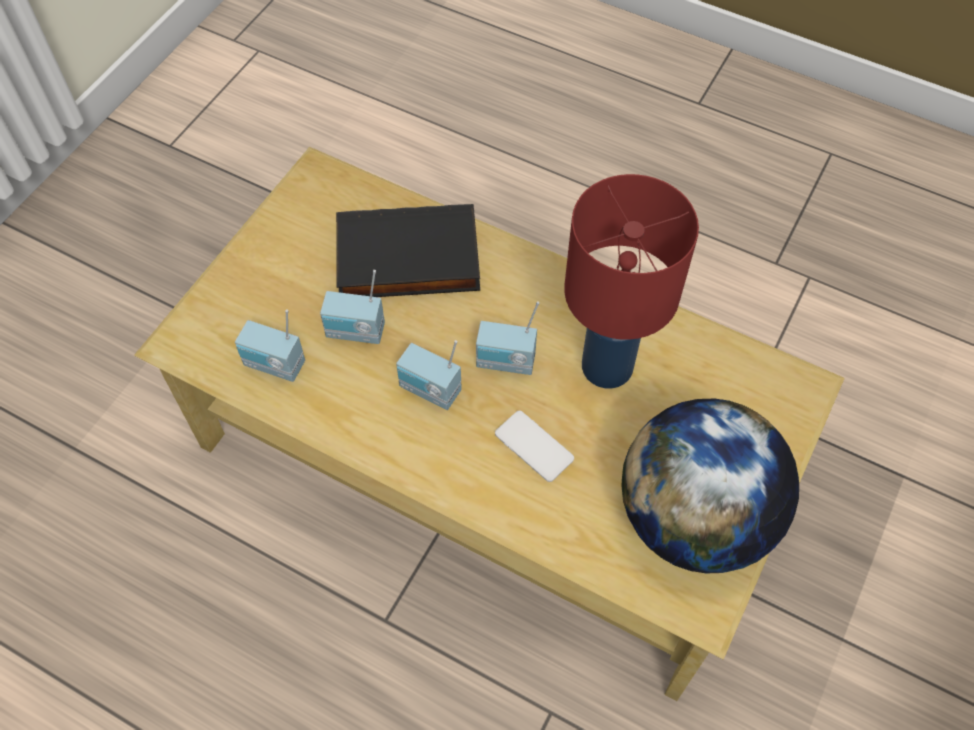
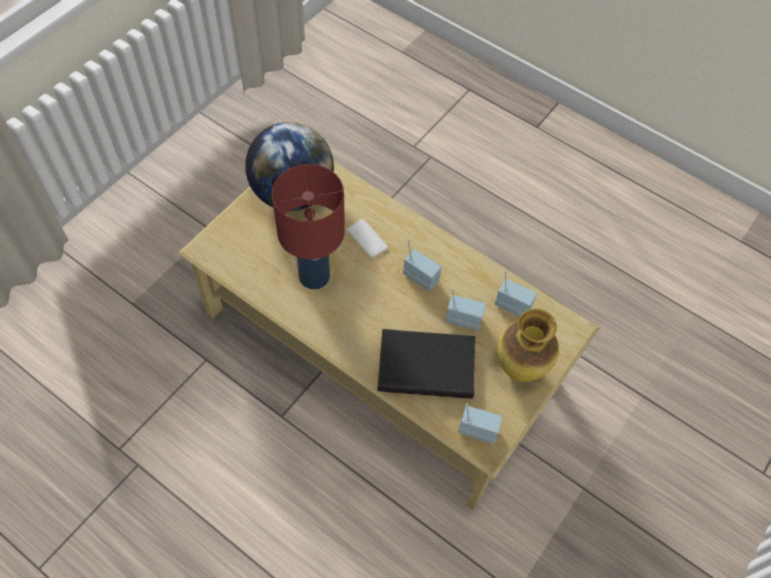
camera: 175 degrees left, 0 degrees up
(270, 271) = (518, 370): none -> vase
(505, 363) = (374, 287): radio -> radio (478, 429)

